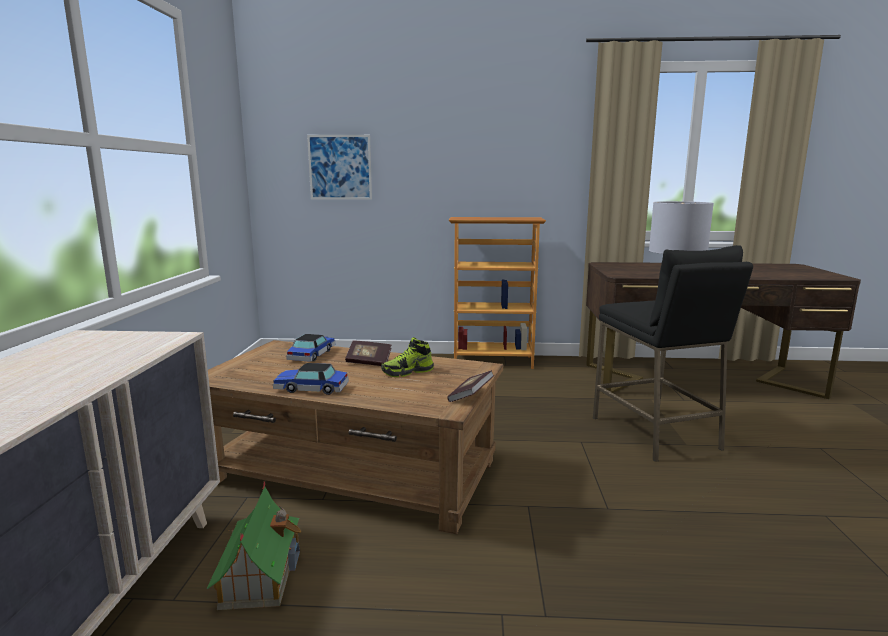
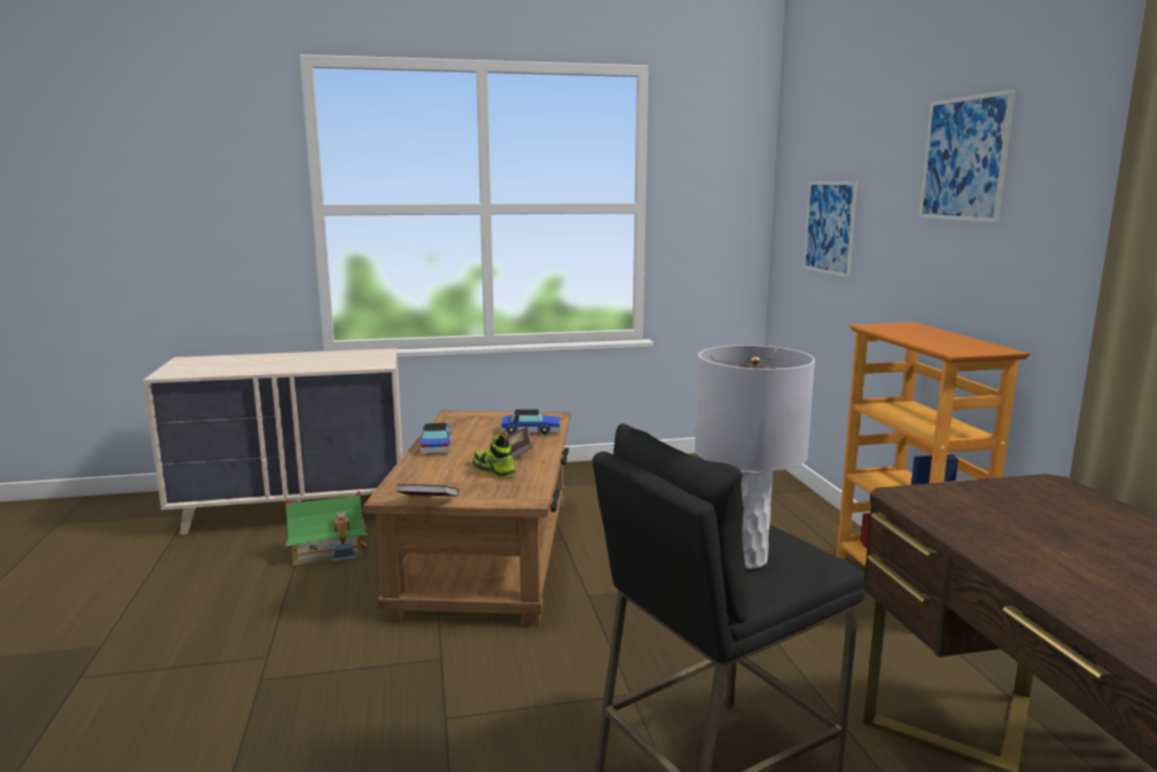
camera: 75 degrees right, 0 degrees up
(474, 122) = (964, 159): none -> picture

